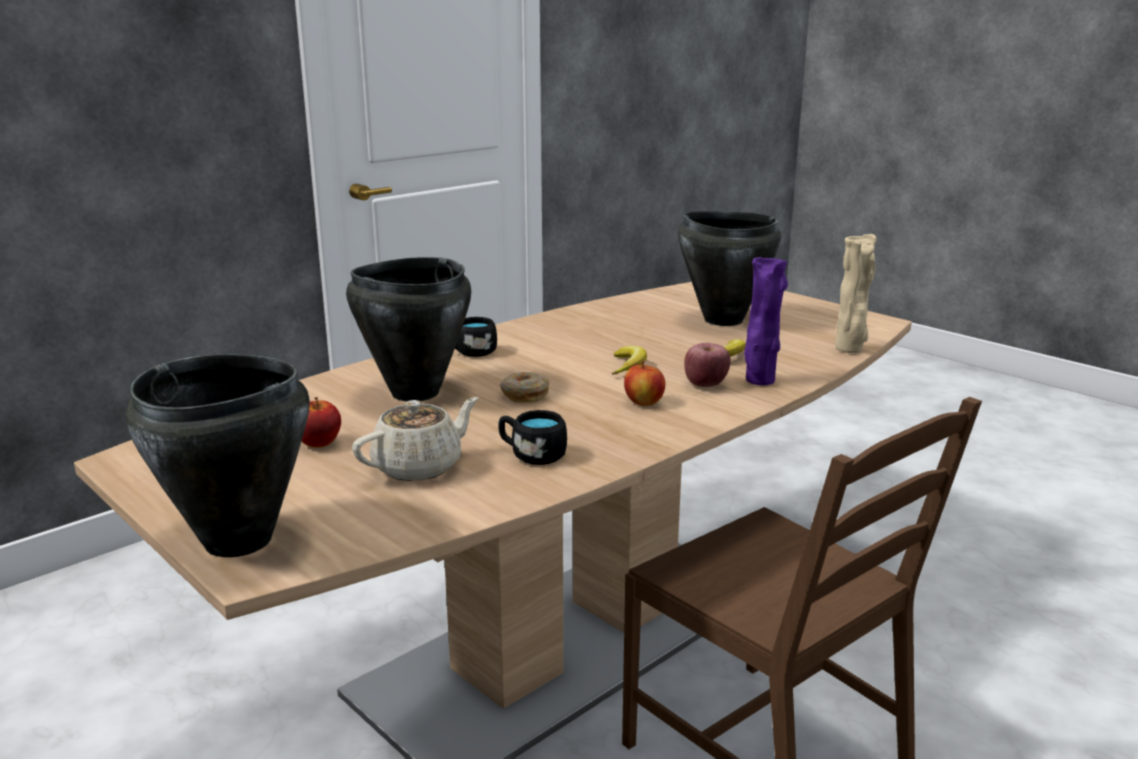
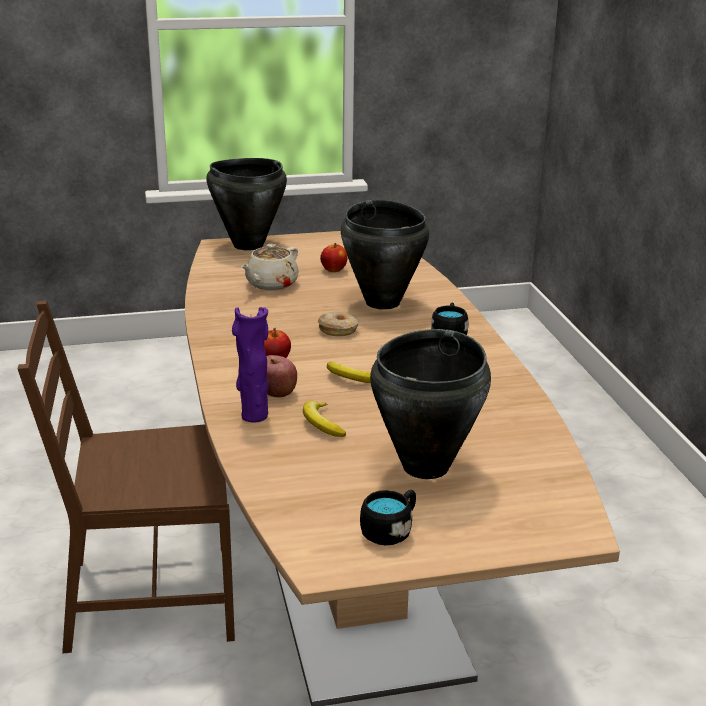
camera: 120 degrees right, 5 degrees up
(419, 467) = (270, 284): beige teapot -> beige teapot turned 45 degrees clockwise
(532, 455) = (245, 310): black mug -> black mug (390, 531)
(849, 350) = (265, 494): beige vase -> none

